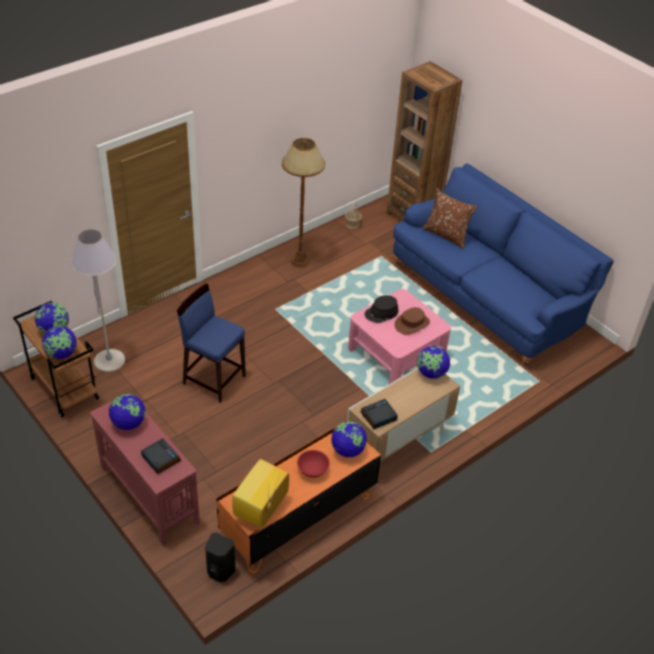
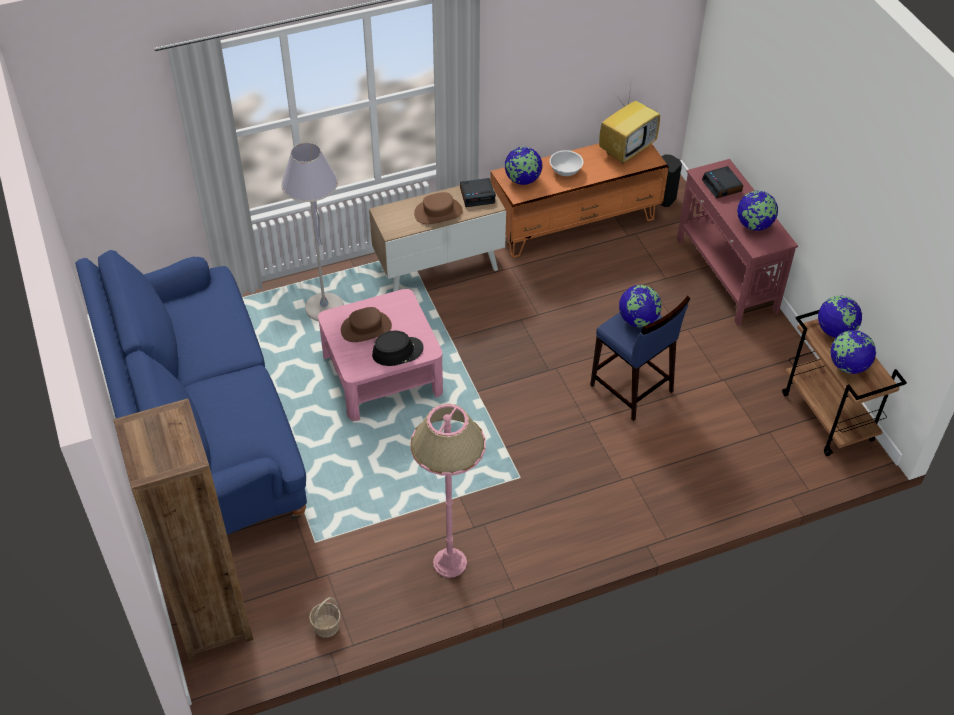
camera: 160 degrees left, 5 degrees up
(109, 361) = (768, 444): grey floor lamp -> grey floor lamp (324, 308)
(300, 260) = (449, 562): brown floor lamp -> pink floor lamp
(312, 470) = (566, 170): red bowl -> white bowl
(402, 393) = (438, 212): none -> brown hat
(431, 373) = (393, 227): globe -> globe (638, 320)
(446, 235) = (239, 425): brown pillow -> none

